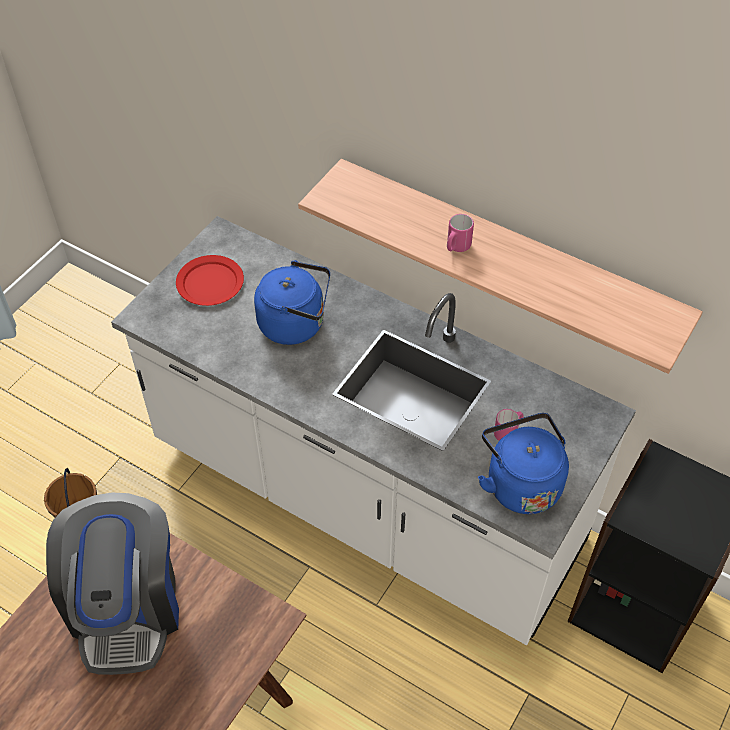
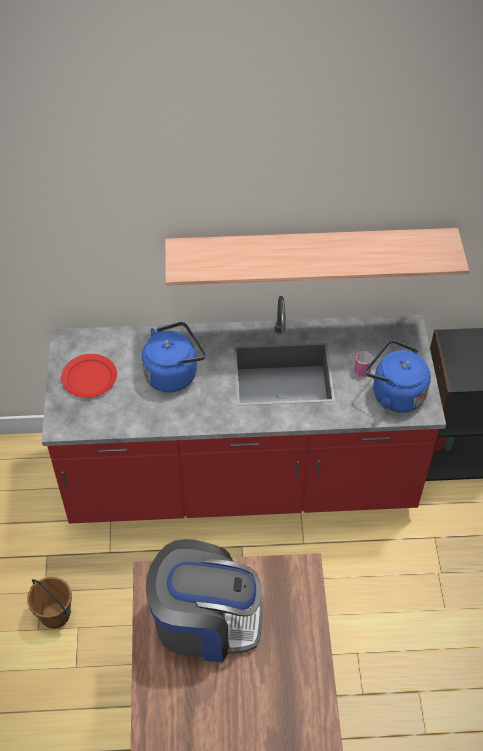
camera: 35 degrees left, 0 degrees up
(127, 606) = (205, 620): coffee machine -> coffee machine turned 45 degrees counterclockwise
(365, 496) = (241, 479): white counter -> red counter
(456, 247) = (290, 260): pink mug -> none

